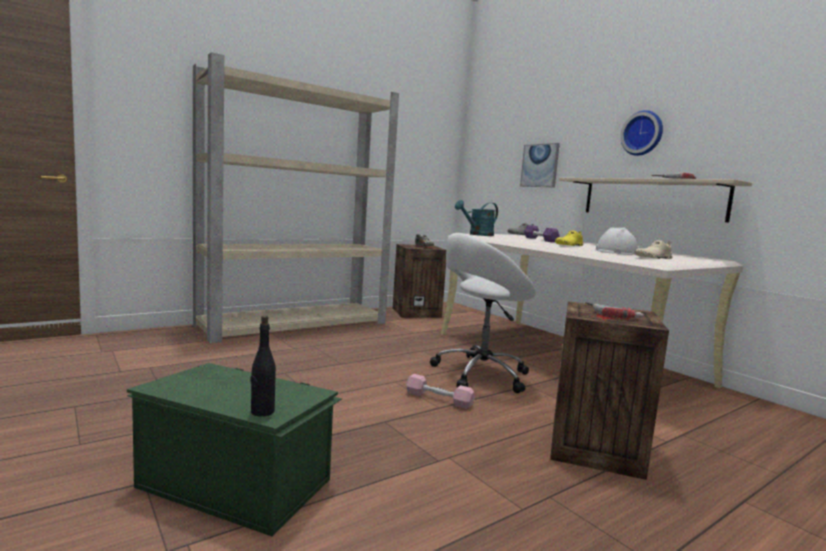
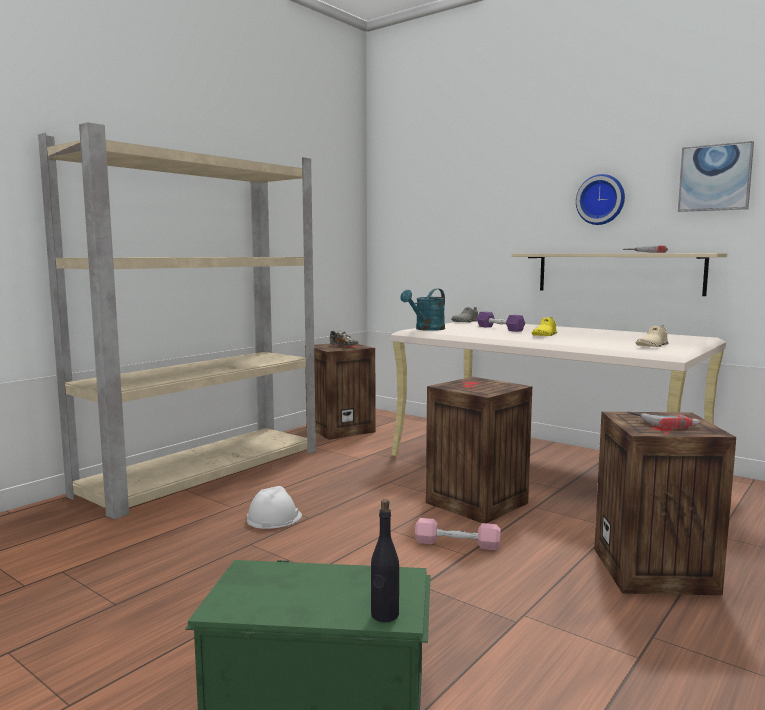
camera: 15 degrees left, 0 degrees up
(478, 374) = (474, 503): white office chair -> crate
(540, 165) = (475, 236): picture -> picture (715, 178)
(617, 252) = (606, 341): white hard hat -> white hard hat (274, 518)

